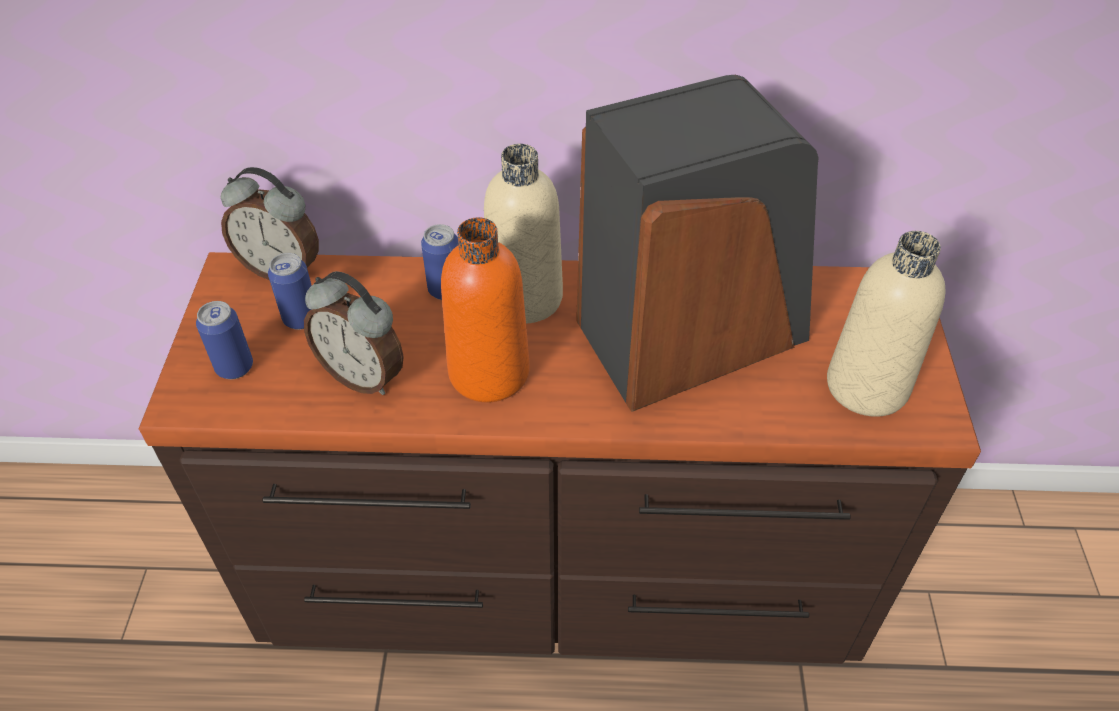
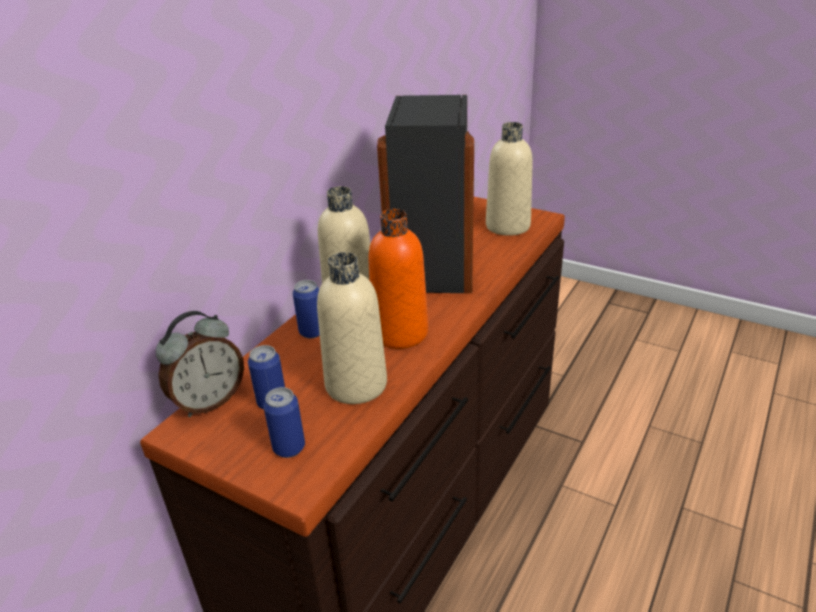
camera: 60 degrees left, 15 degrees down
(363, 375) = (356, 384): alarm clock -> beige bottle

